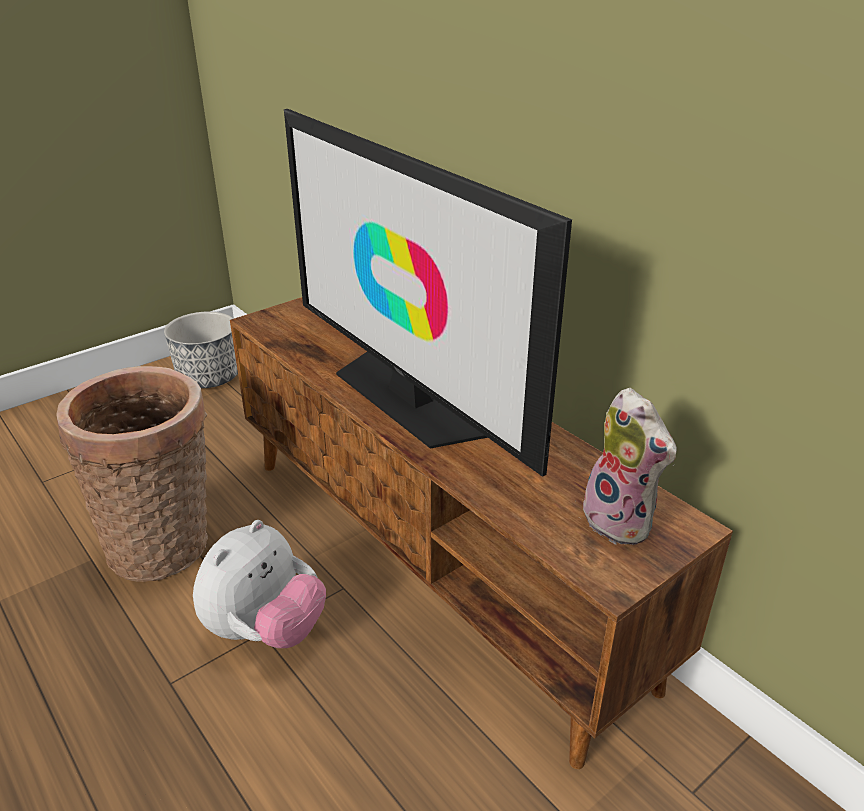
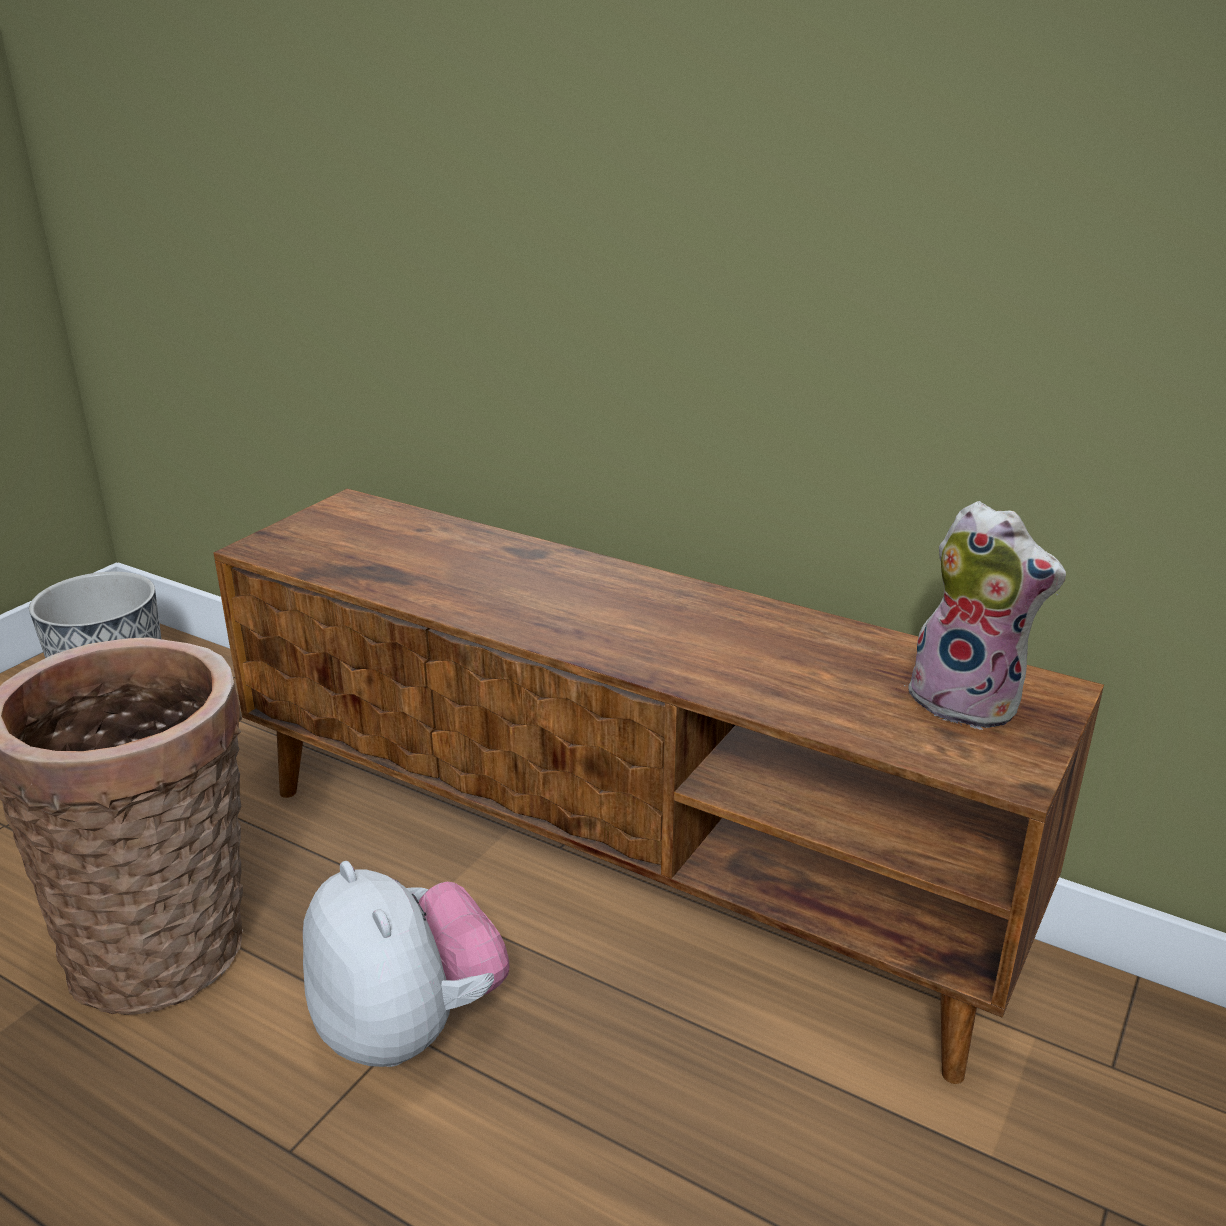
camera: 20 degrees left, 5 degrees down
(265, 630) = (408, 1027): plush toy -> plush toy turned 45 degrees counterclockwise
(409, 397) = (575, 608): television -> none

